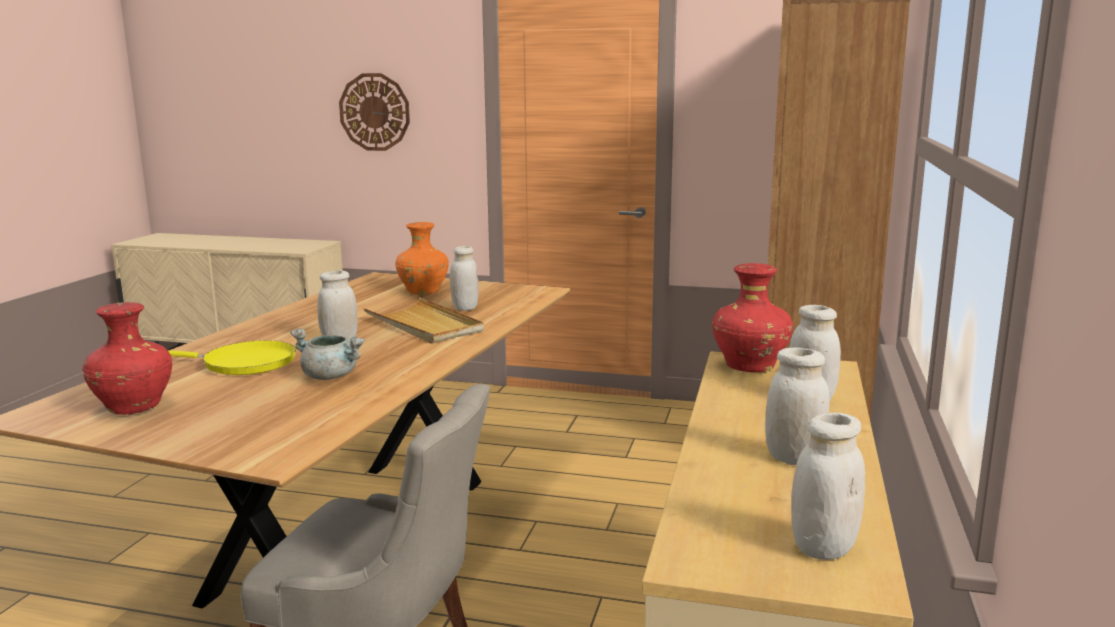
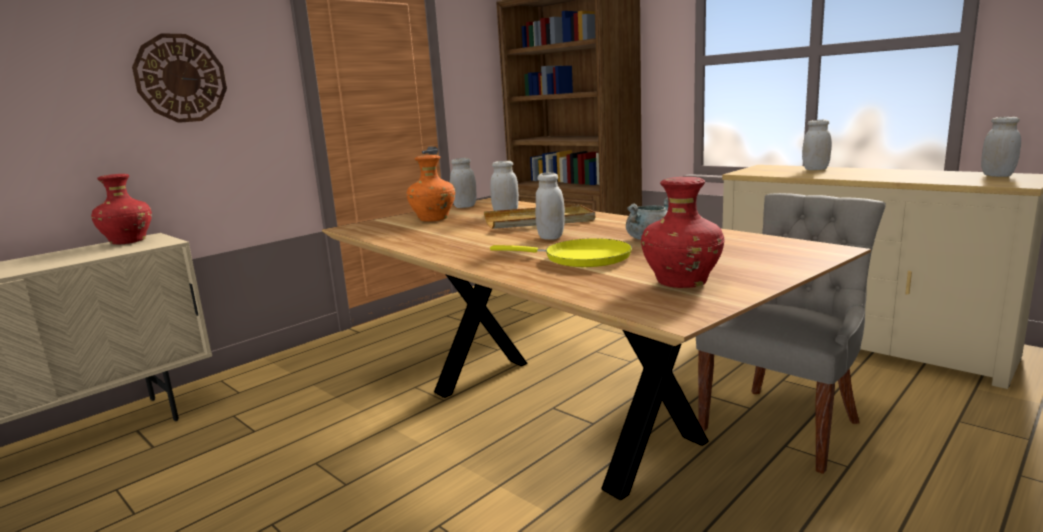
camera: 60 degrees left, 0 degrees up
(243, 363) = (581, 258): yellow frying pan -> yellow frying pan turned 75 degrees clockwise
(749, 367) = (757, 172): red vase -> red vase (127, 242)
(793, 459) = (896, 173): white jar -> white jar (464, 207)

